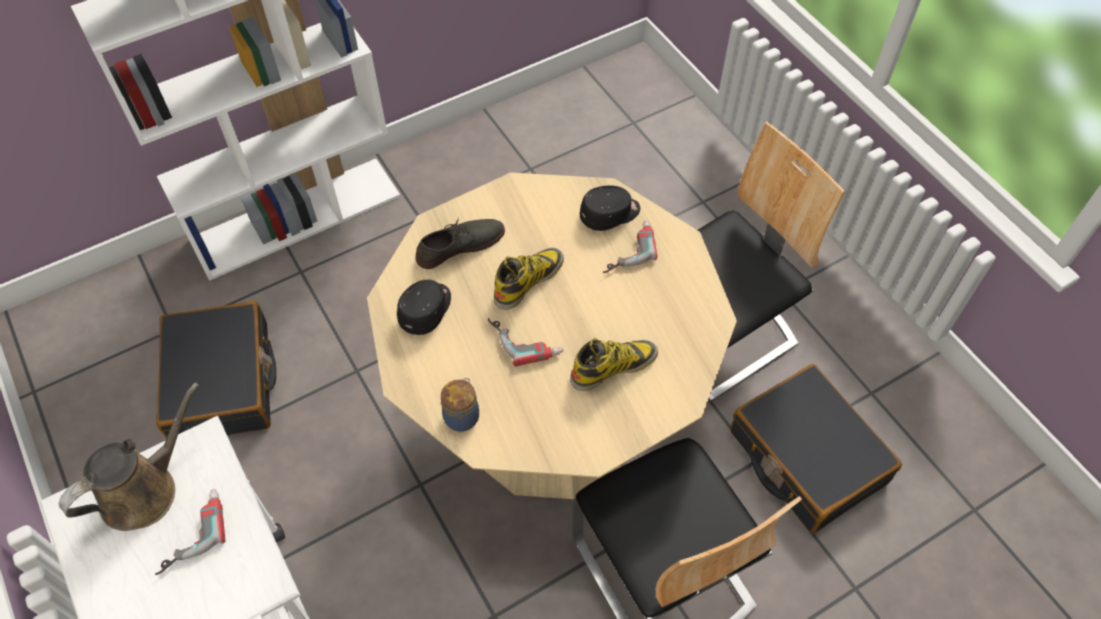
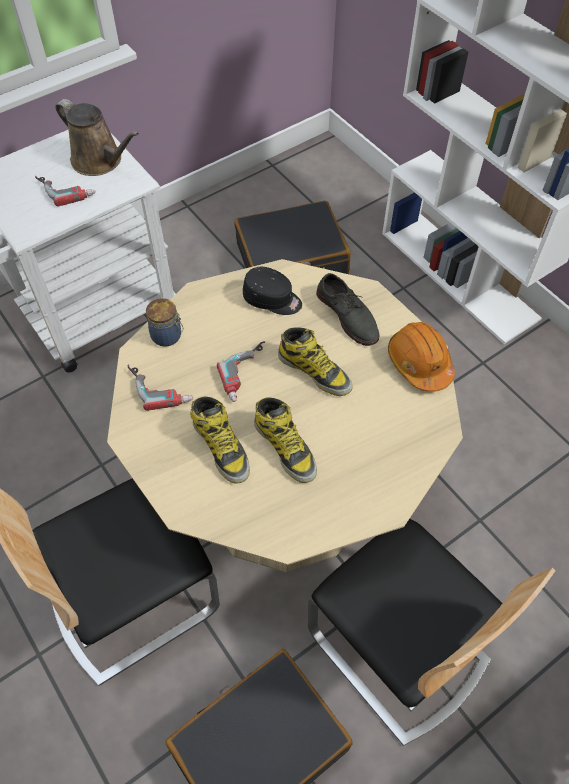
camera: 85 degrees right, 0 degrees up
(529, 196) = (419, 363): none -> orange hard hat
(610, 215) = (410, 436): black cap -> none
(617, 312) = (285, 447): none -> boot
(626, 249) = (366, 453): power drill -> power drill (160, 386)

